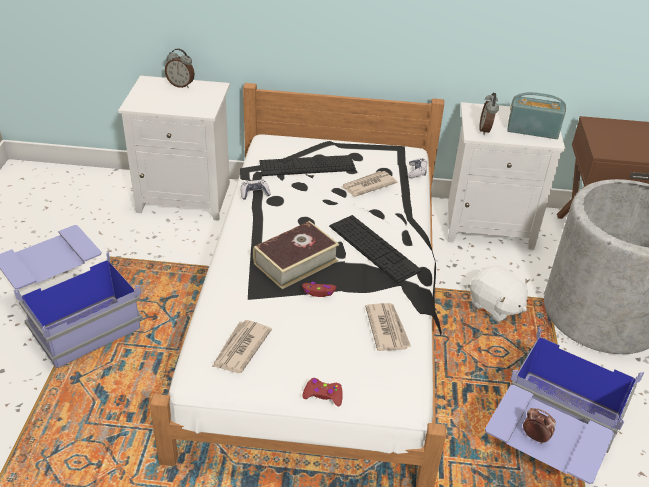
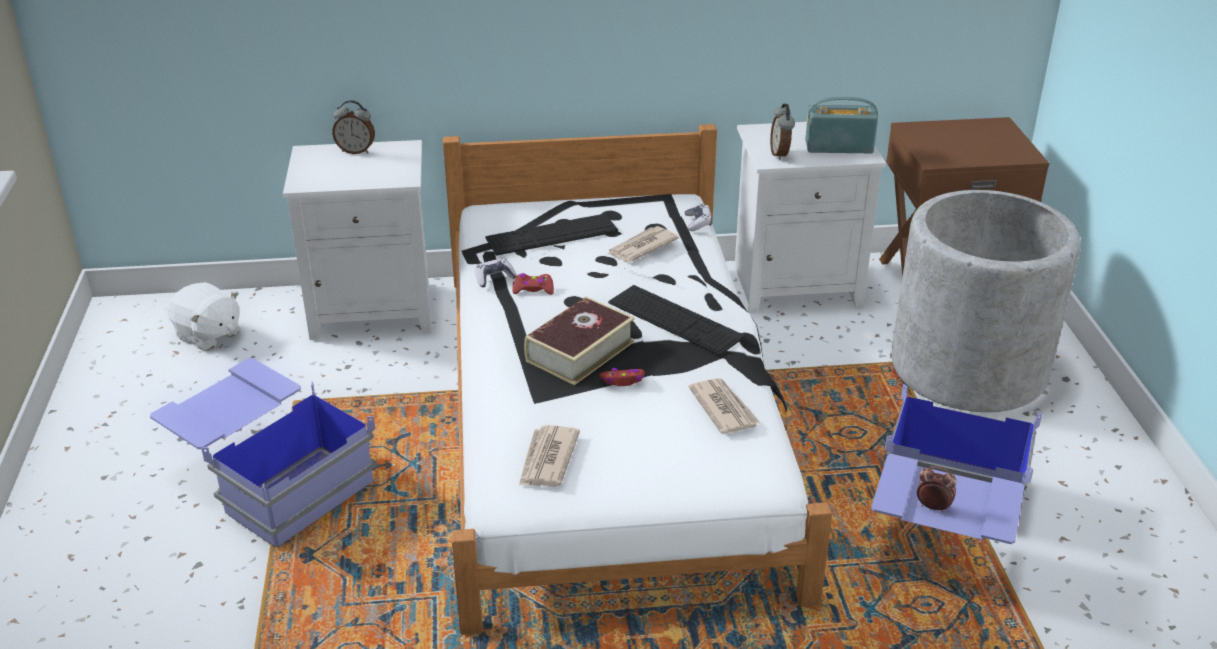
camera: 10 degrees left, 5 degrees down
(323, 395) = (671, 493): red game controller -> red game controller (533, 289)
(495, 306) = (833, 381): white plush toy -> white plush toy (208, 335)

